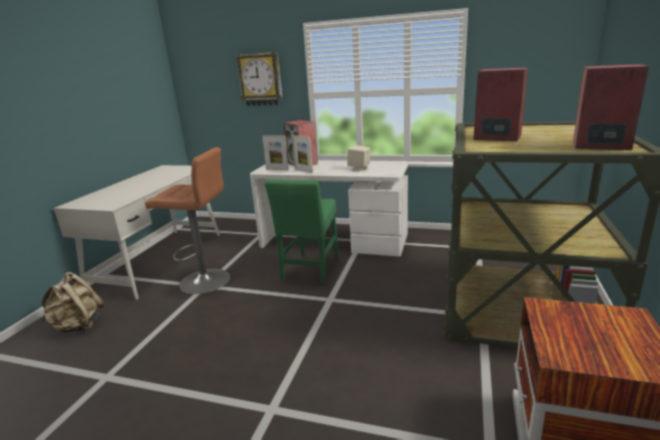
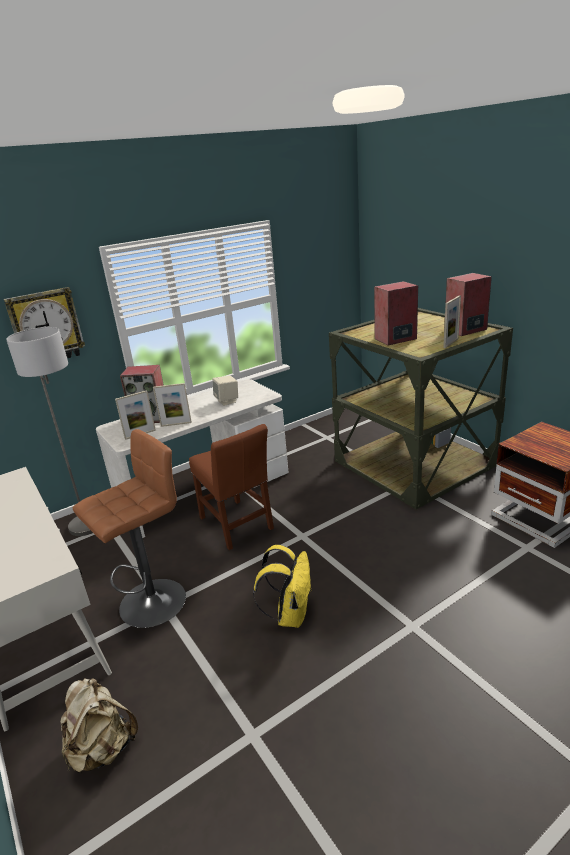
camera: 50 degrees left, 5 degrees up
(234, 337) = (290, 614): none -> yellow backpack
(251, 231) = (90, 530): none -> grey floor lamp
(310, 269) = (237, 525): green chair -> brown chair
(540, 150) = (451, 343): none -> picture frame

